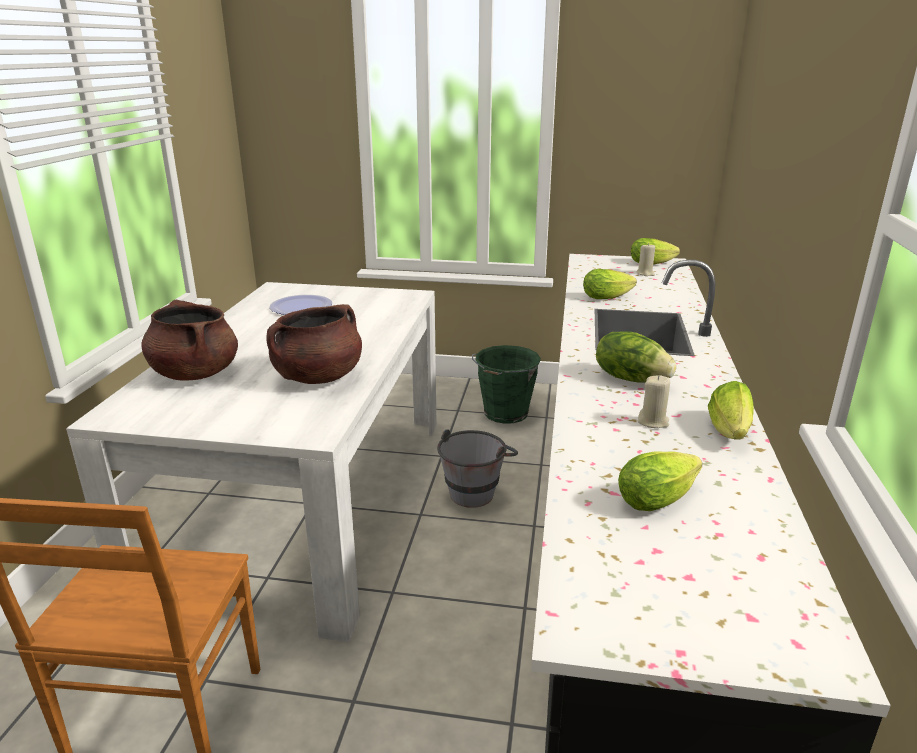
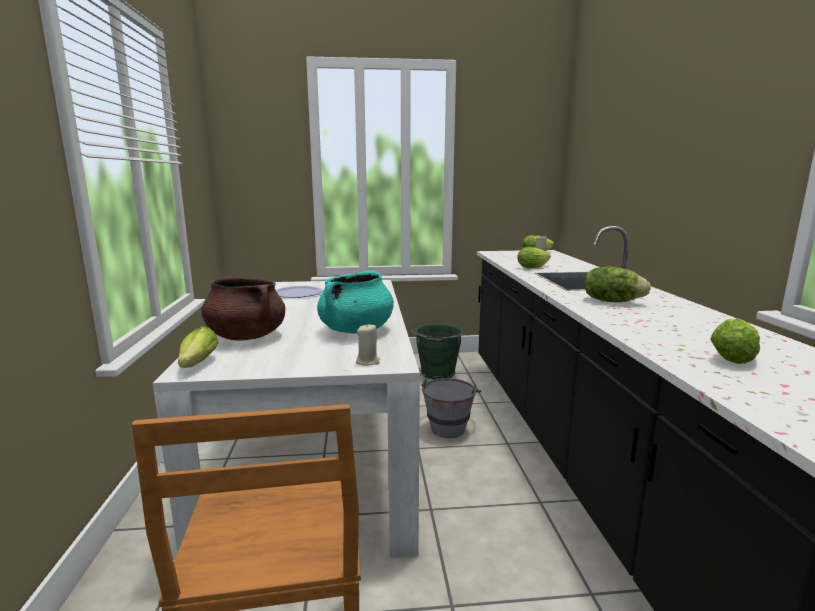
camera: 15 degrees left, 10 degrees down
(318, 377) = (356, 330): brown cooking pot -> turquoise cooking pot
(653, 422) = (662, 320): beige candle -> beige candle (368, 362)
(729, 432) = (718, 320): lettuce -> lettuce (196, 365)

